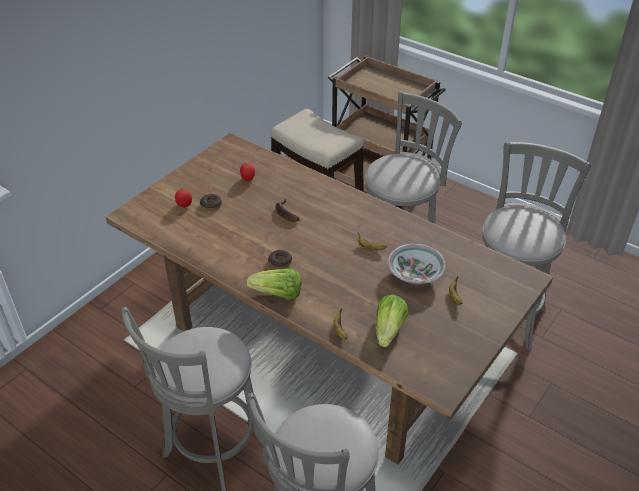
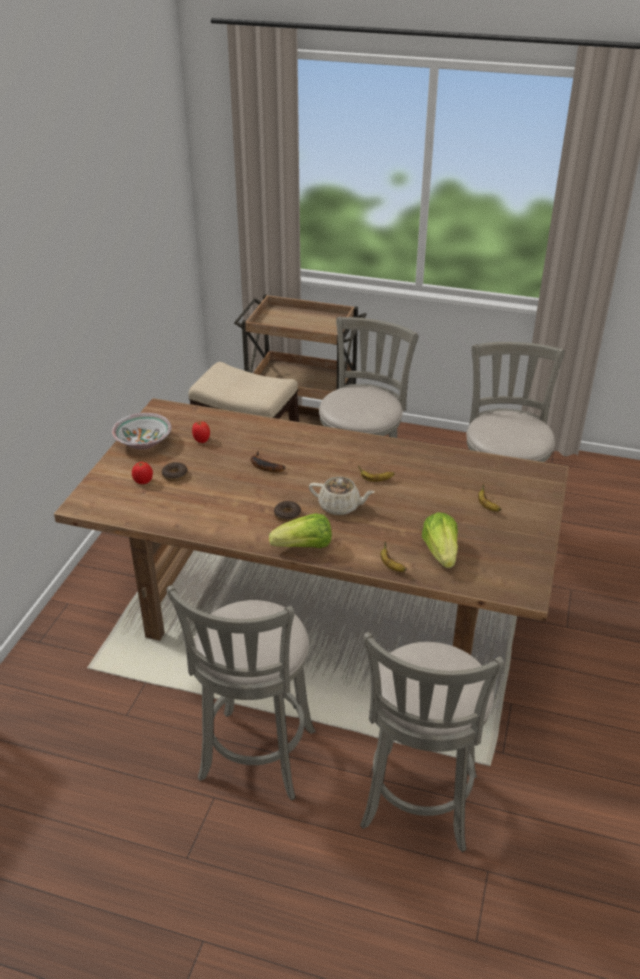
camera: 20 degrees left, 5 degrees down
(327, 265) = (340, 506): none -> beige teapot
(415, 275) = (436, 494): bowl -> bowl (144, 442)

